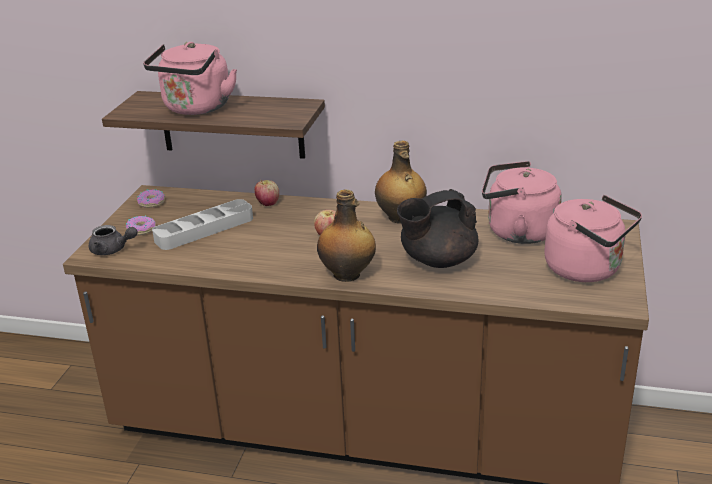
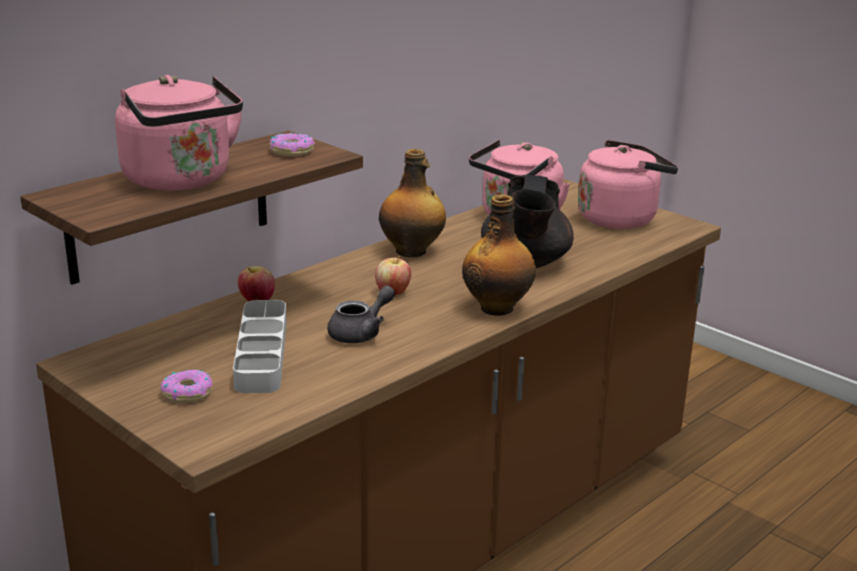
camera: 60 degrees left, 5 degrees down
(112, 250) = (216, 427): grey teapot -> grey teapot (361, 333)
(152, 202) = (114, 367): donut -> donut (292, 151)

